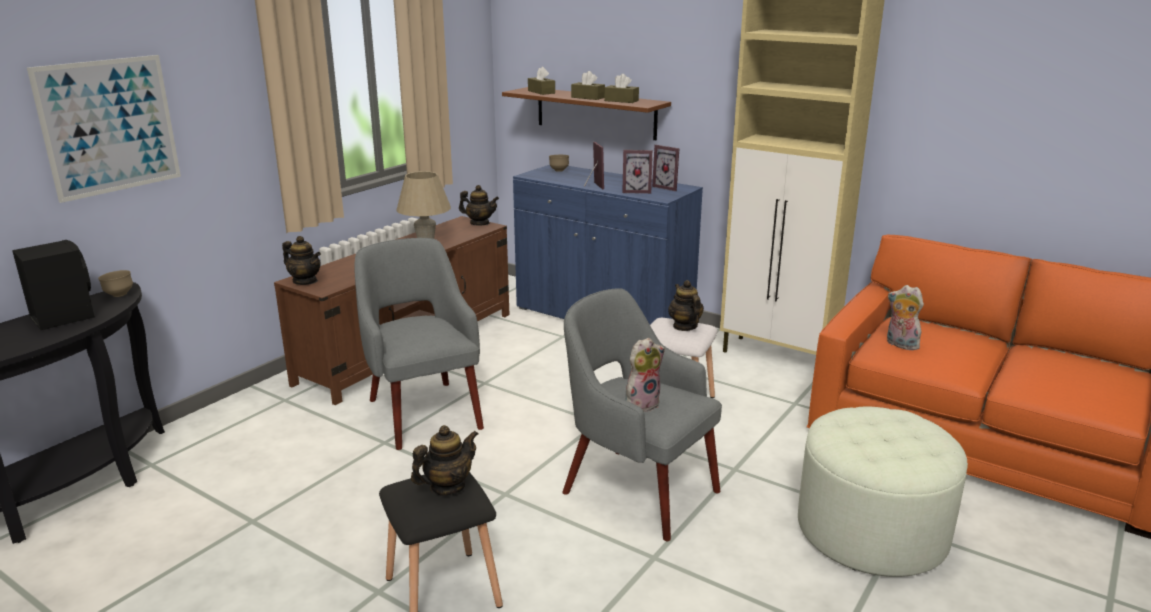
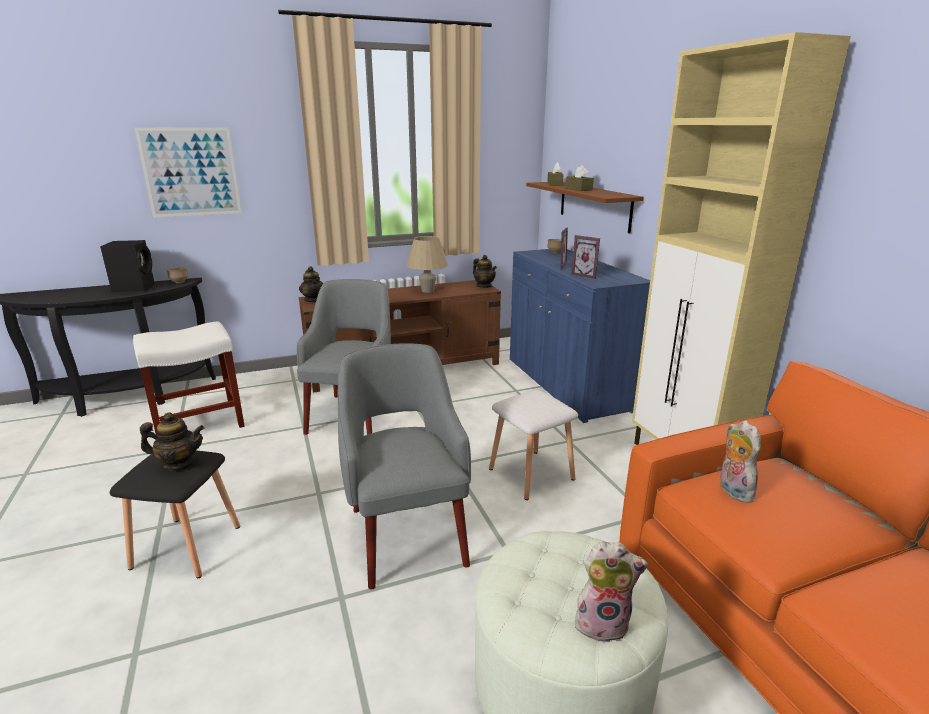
camera: 35 degrees right, 0 degrees up
(239, 486) = (200, 424): none -> white stool
(621, 100) = (599, 193): brown tissue box -> none
(642, 403) = (391, 454): plush toy -> plush toy (603, 623)
(668, 187) = (621, 277): picture frame -> none
(684, 326) = (542, 403): teapot -> none

